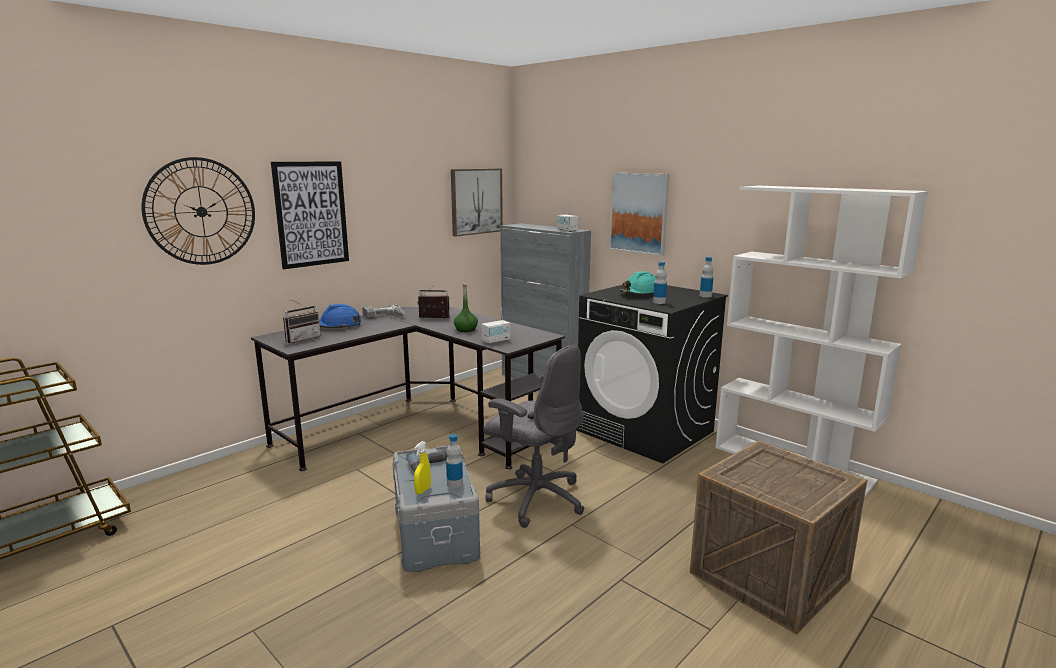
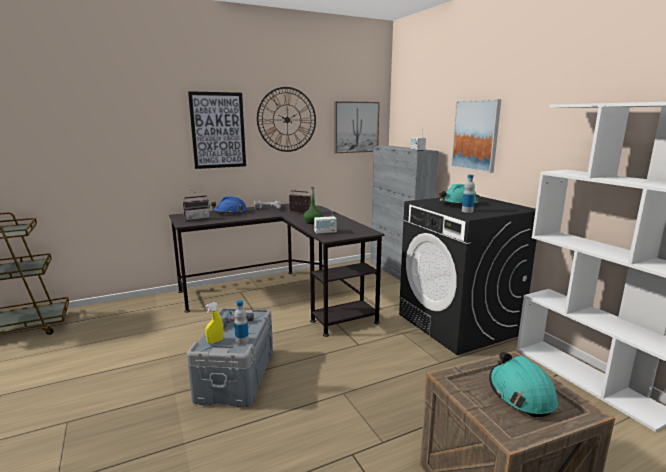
camera: 20 degrees right, 0 degrees up
(201, 211) = (136, 125): wall clock -> wall clock (287, 119)
(535, 498) = (329, 364): grey office chair -> none
(705, 296) = (518, 209): bottle -> none
(788, 475) = (520, 393): none -> turquoise hard hat

